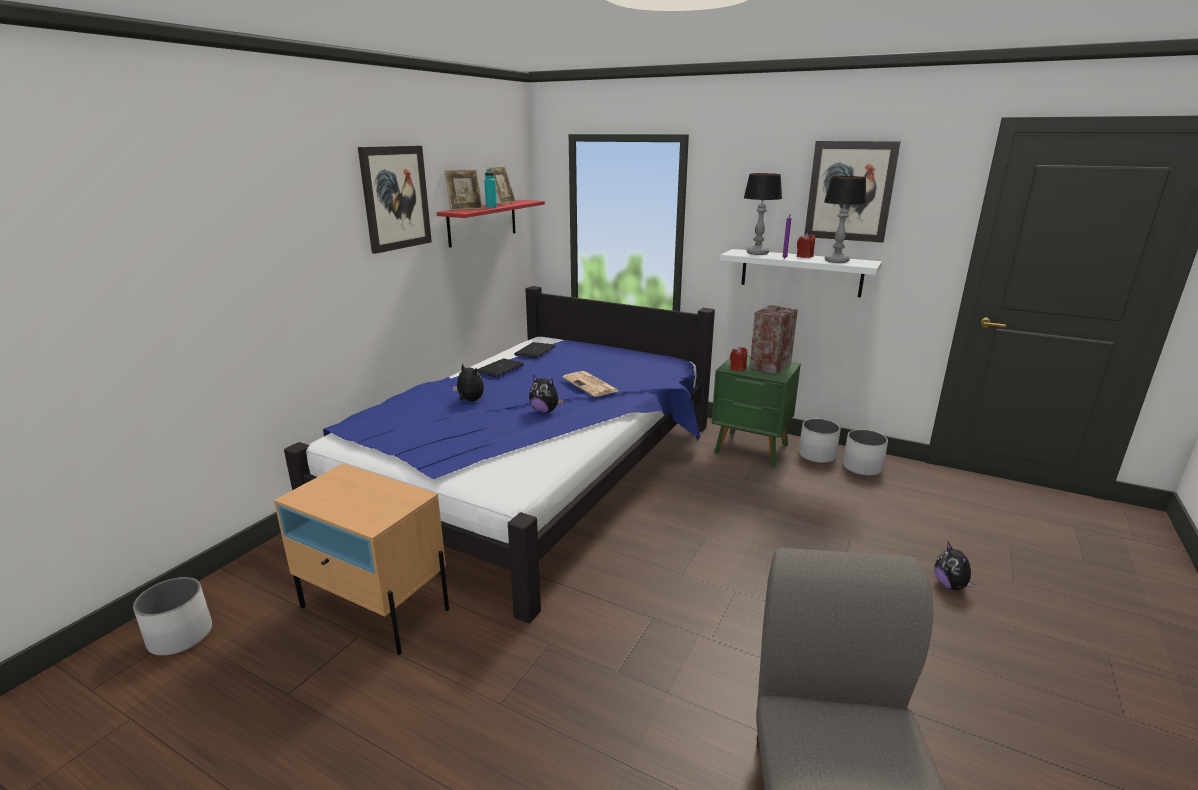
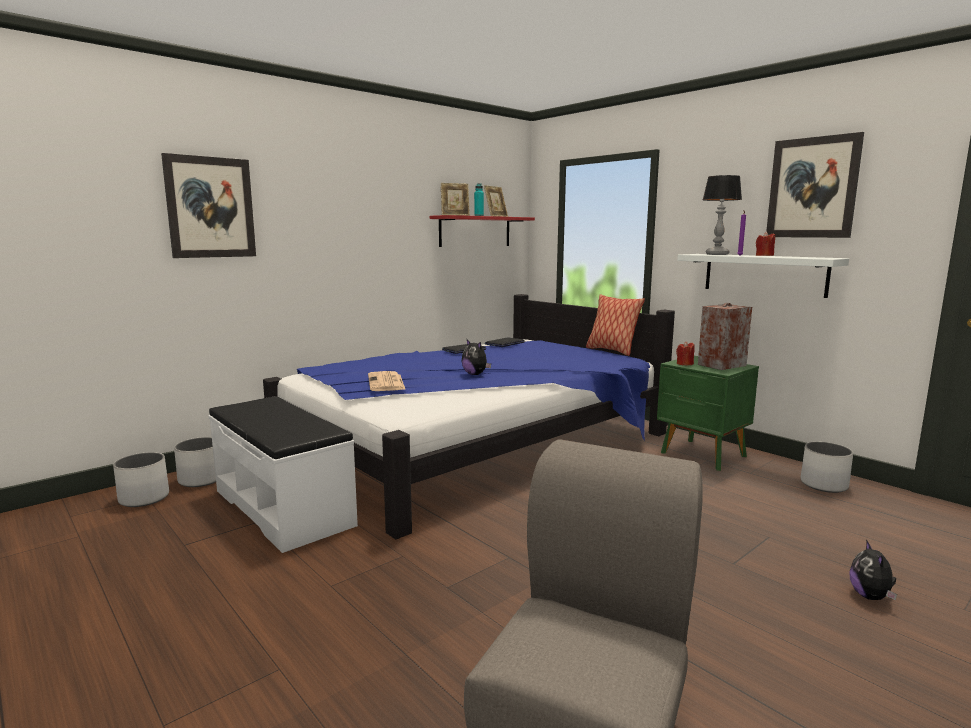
camera: 20 degrees right, 10 degrees down
(375, 608) = (284, 507): beige nightstand -> white bench
(395, 198) = (391, 198): picture -> picture (210, 207)
(469, 401) = (420, 364): plush toy -> none
(591, 385) = (532, 363): newspaper -> newspaper (386, 382)
(649, 350) = (611, 351): none -> pillow
(816, 455) = (774, 468): white planter -> white planter (201, 479)
(837, 261) = (794, 257): table lamp -> none

